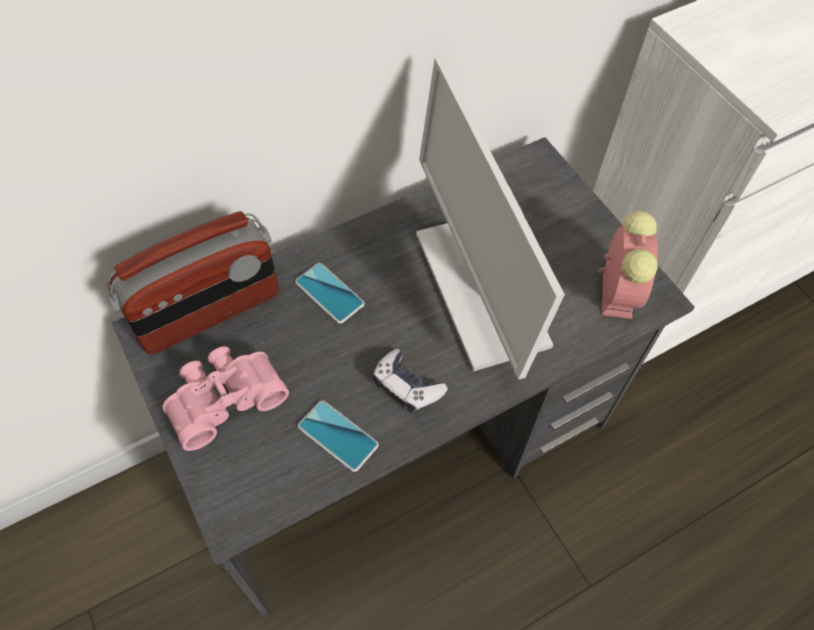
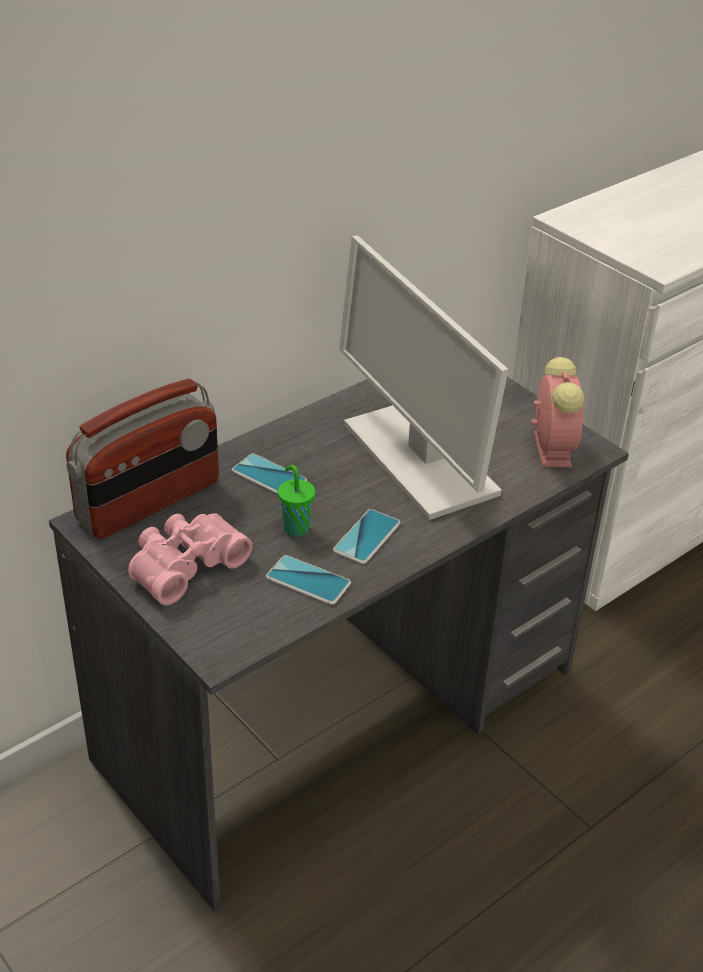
camera: 10 degrees left, 20 degrees down
(340, 363) = (295, 527): none -> green cup
(407, 386) = (366, 537): game controller -> phone

